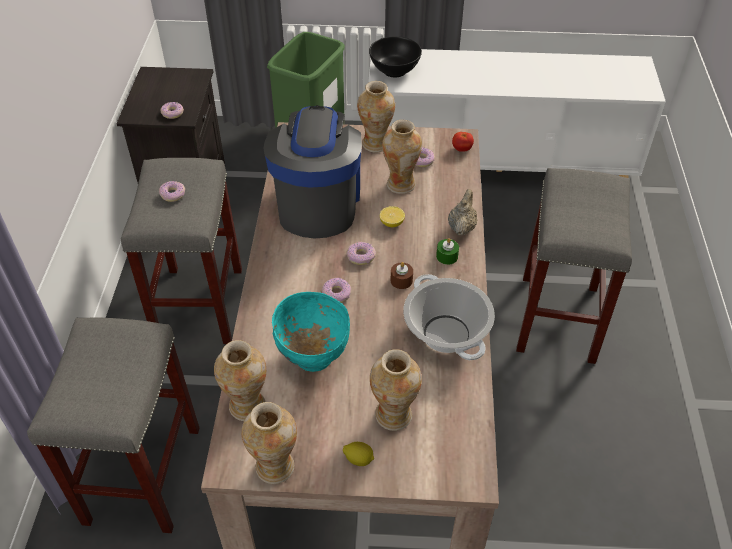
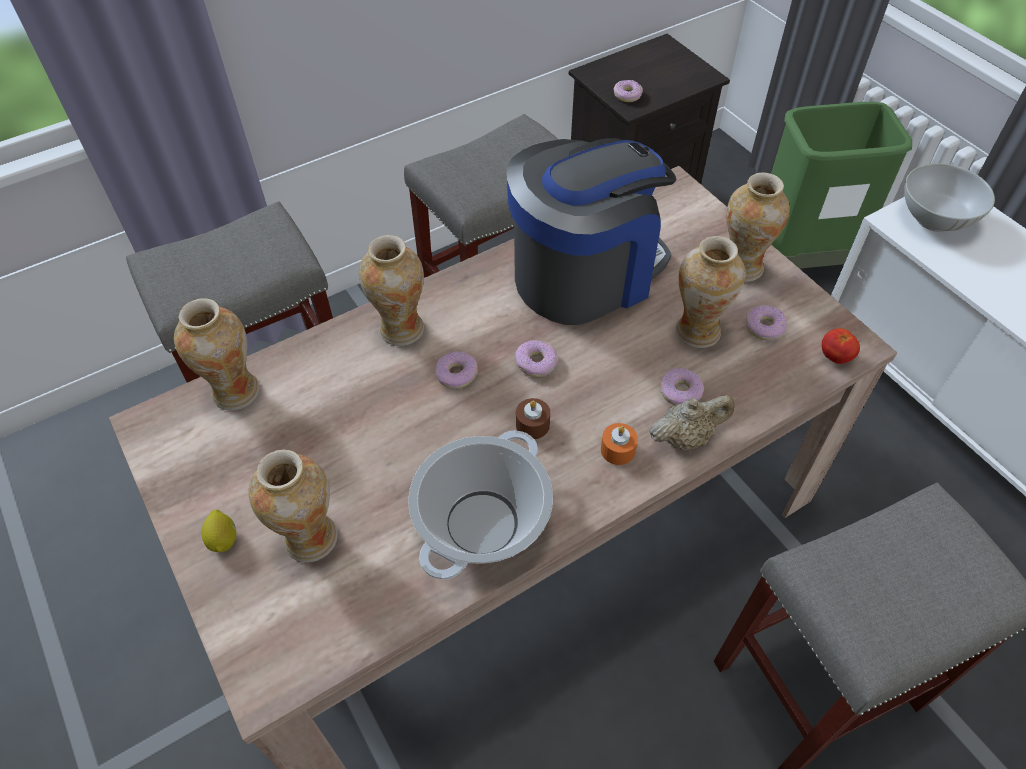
camera: 55 degrees right, 5 degrees up
(173, 194) = (494, 161): donut -> donut (680, 392)
(275, 467) = (167, 465): vase -> vase (401, 329)
(313, 357) = (344, 408): turquoise bowl -> none
(391, 223) = (620, 361): lemon -> none
(394, 70) = (934, 218): black bowl -> white bowl
(447, 256) = (618, 450): green candle -> orange candle

